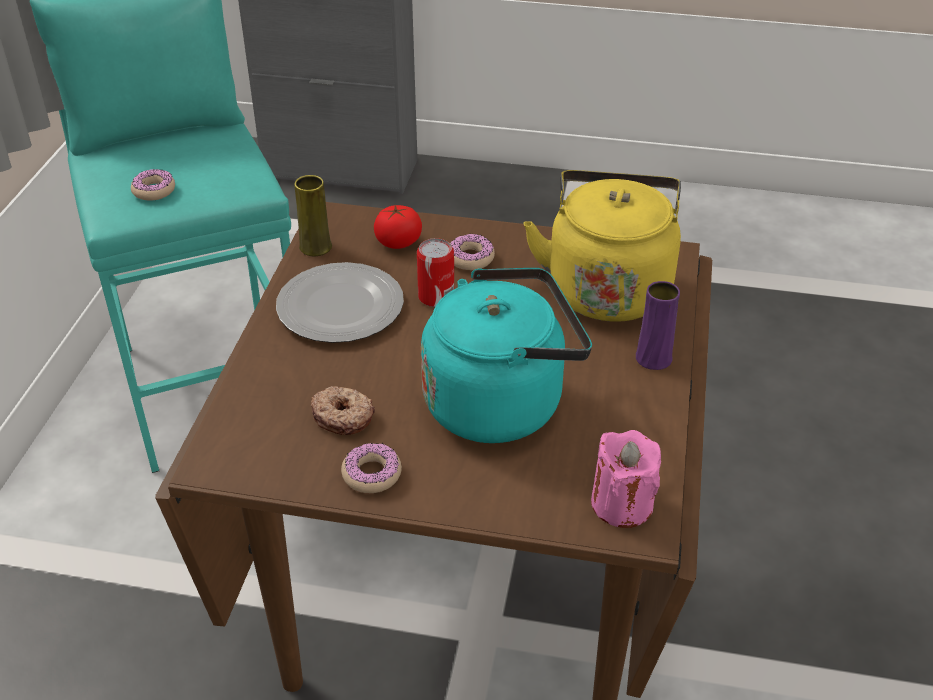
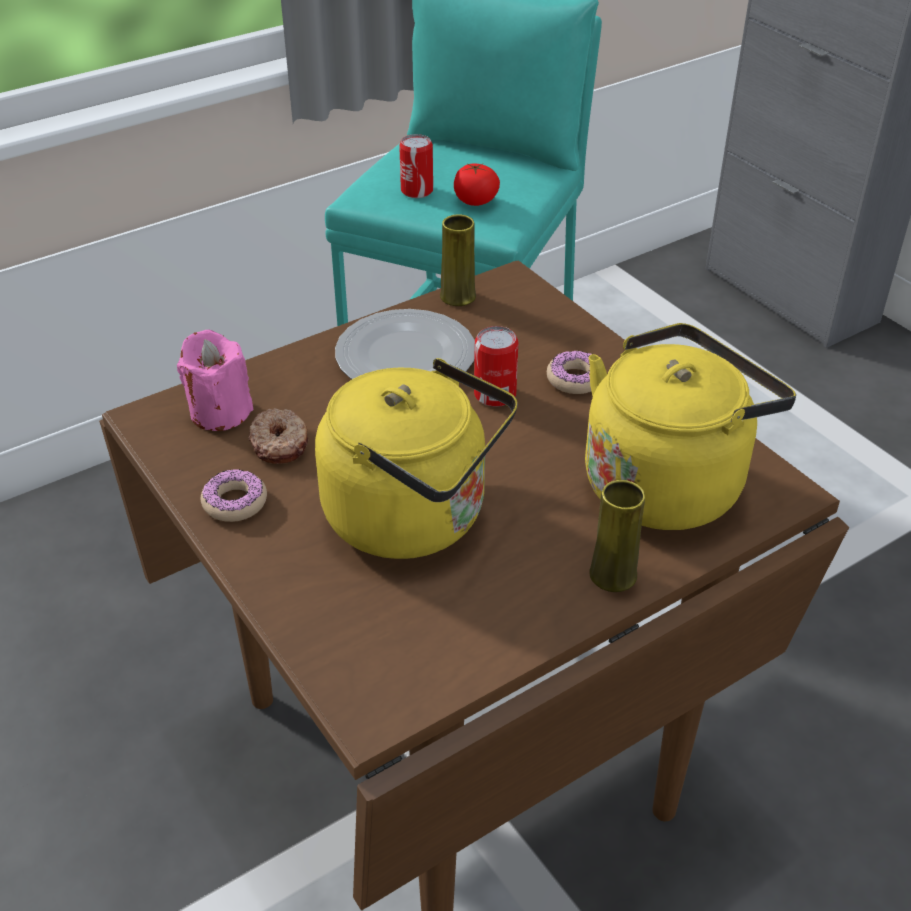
camera: 45 degrees right, 0 degrees up
(154, 190) = (417, 191): donut -> can
(398, 242) = (531, 330): tomato -> tomato (475, 201)
(501, 402) = (415, 517): turquoise kettle -> yellow kettle
(622, 504) = (384, 677): pink candle -> pink candle (220, 412)
(653, 358) = (613, 575): purple vase -> yellow vase

